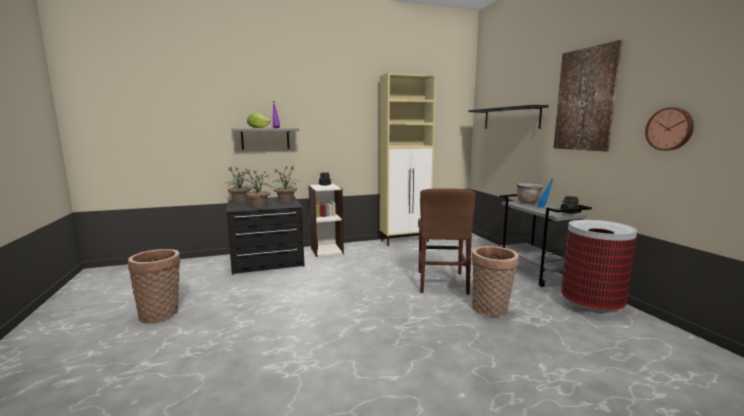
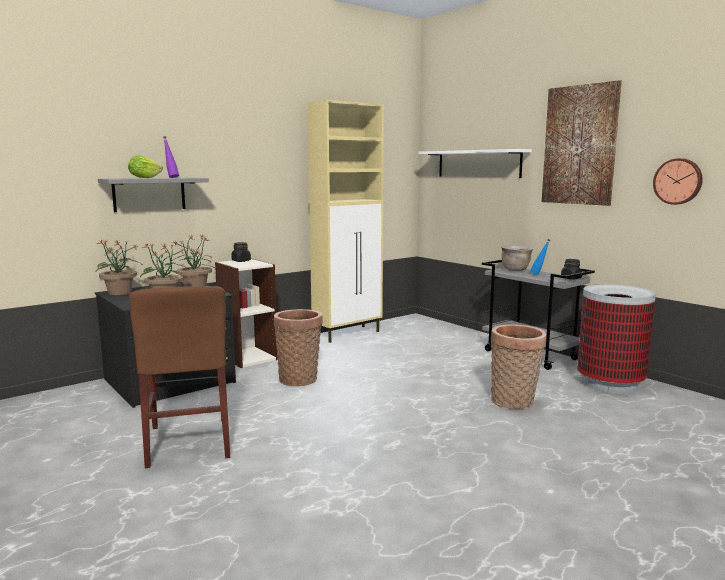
camera: 20 degrees left, 0 degrees up
(161, 313) = (73, 476): basket -> basket (299, 378)
(442, 282) = (436, 379): brown chair -> brown chair (189, 441)
(510, 118) = (478, 164): black shelf -> white shelf

